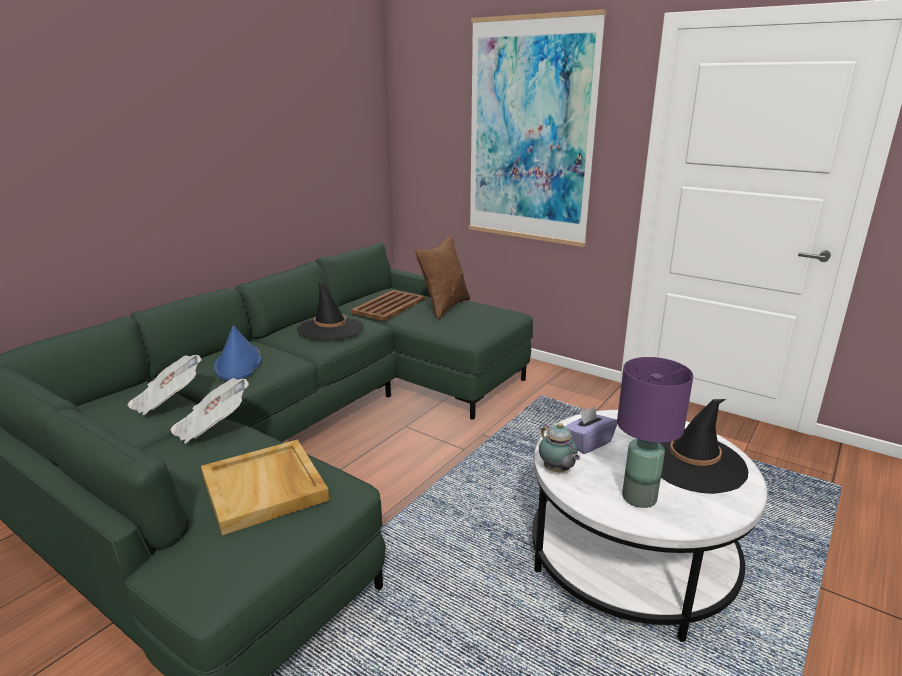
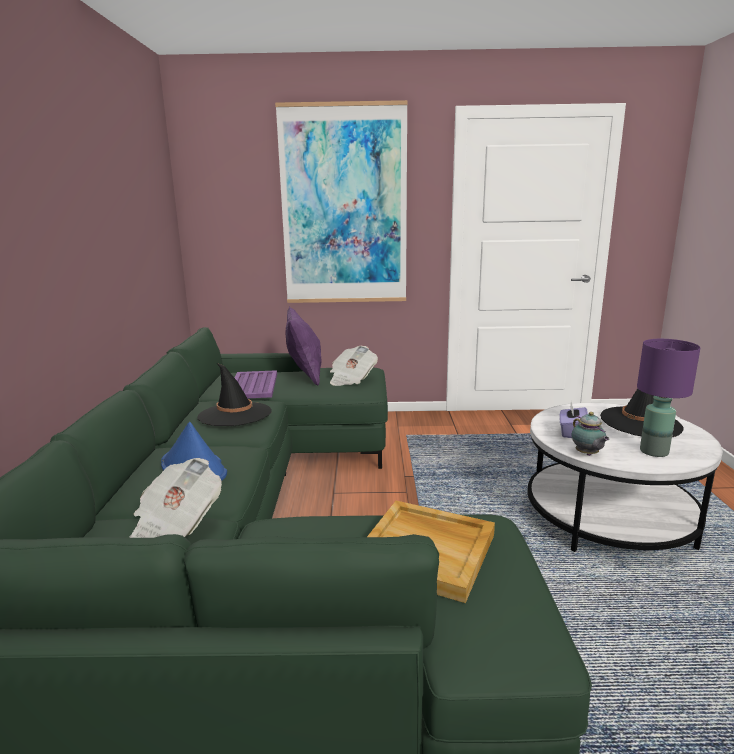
camera: 35 degrees left, 5 degrees down
(212, 428) = (273, 529): newspaper -> newspaper (351, 379)
(389, 306) = (253, 385): brown tray -> purple tray
(444, 307) = (305, 376): brown pillow -> purple pillow
(557, 471) = (587, 454): teapot -> teapot turned 45 degrees clockwise

